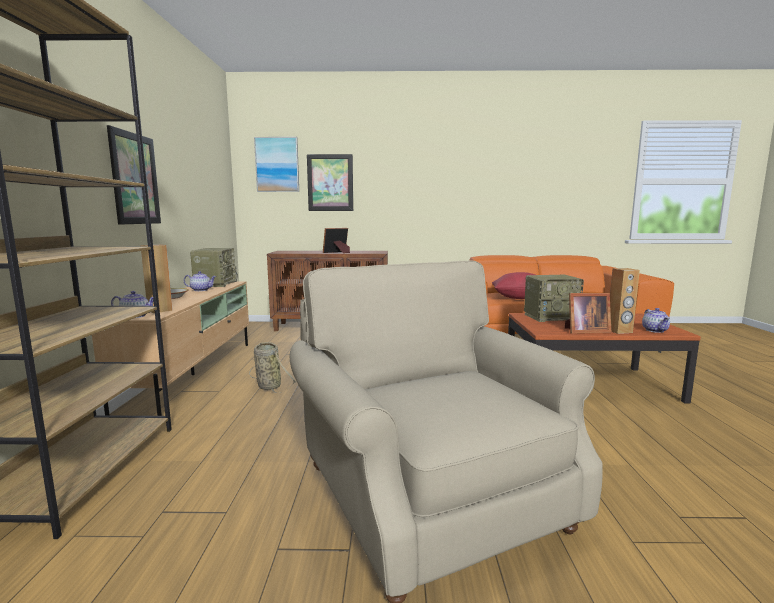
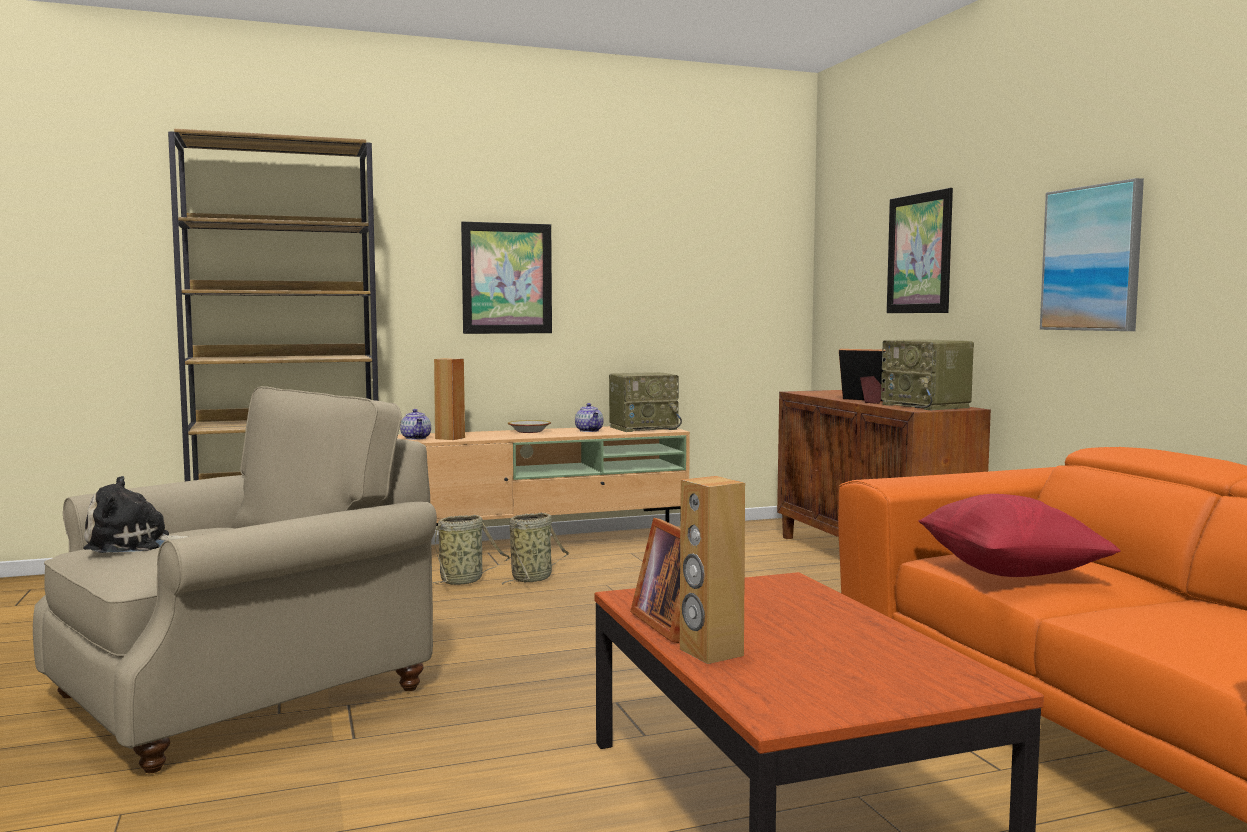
camera: 70 degrees right, 5 degrees down
(244, 404) = (464, 581): none -> basket
(277, 164) = (857, 225): picture -> picture (1092, 258)
(446, 412) = (134, 544): none -> plush toy
(551, 317) = (798, 600): radio -> radio (927, 406)
(655, 330) = (765, 689): teapot -> none

